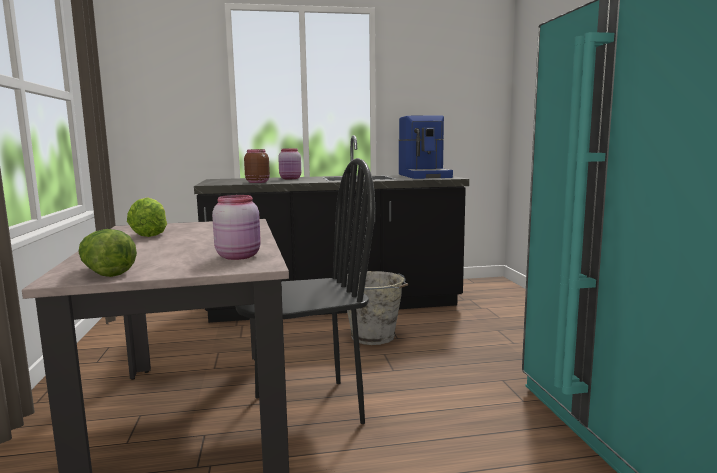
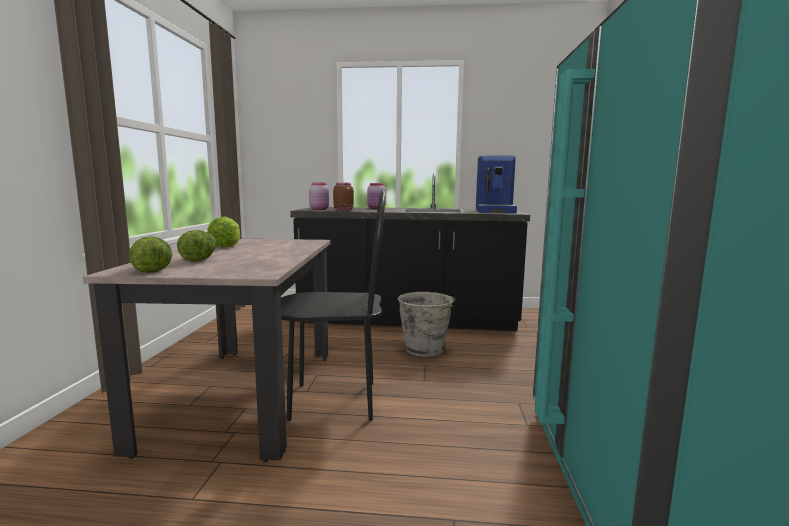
camera: 15 degrees right, 0 degrees up
(145, 253) = (199, 259): none -> lettuce
(239, 256) = (259, 266): pink jar -> pink jar (320, 209)

